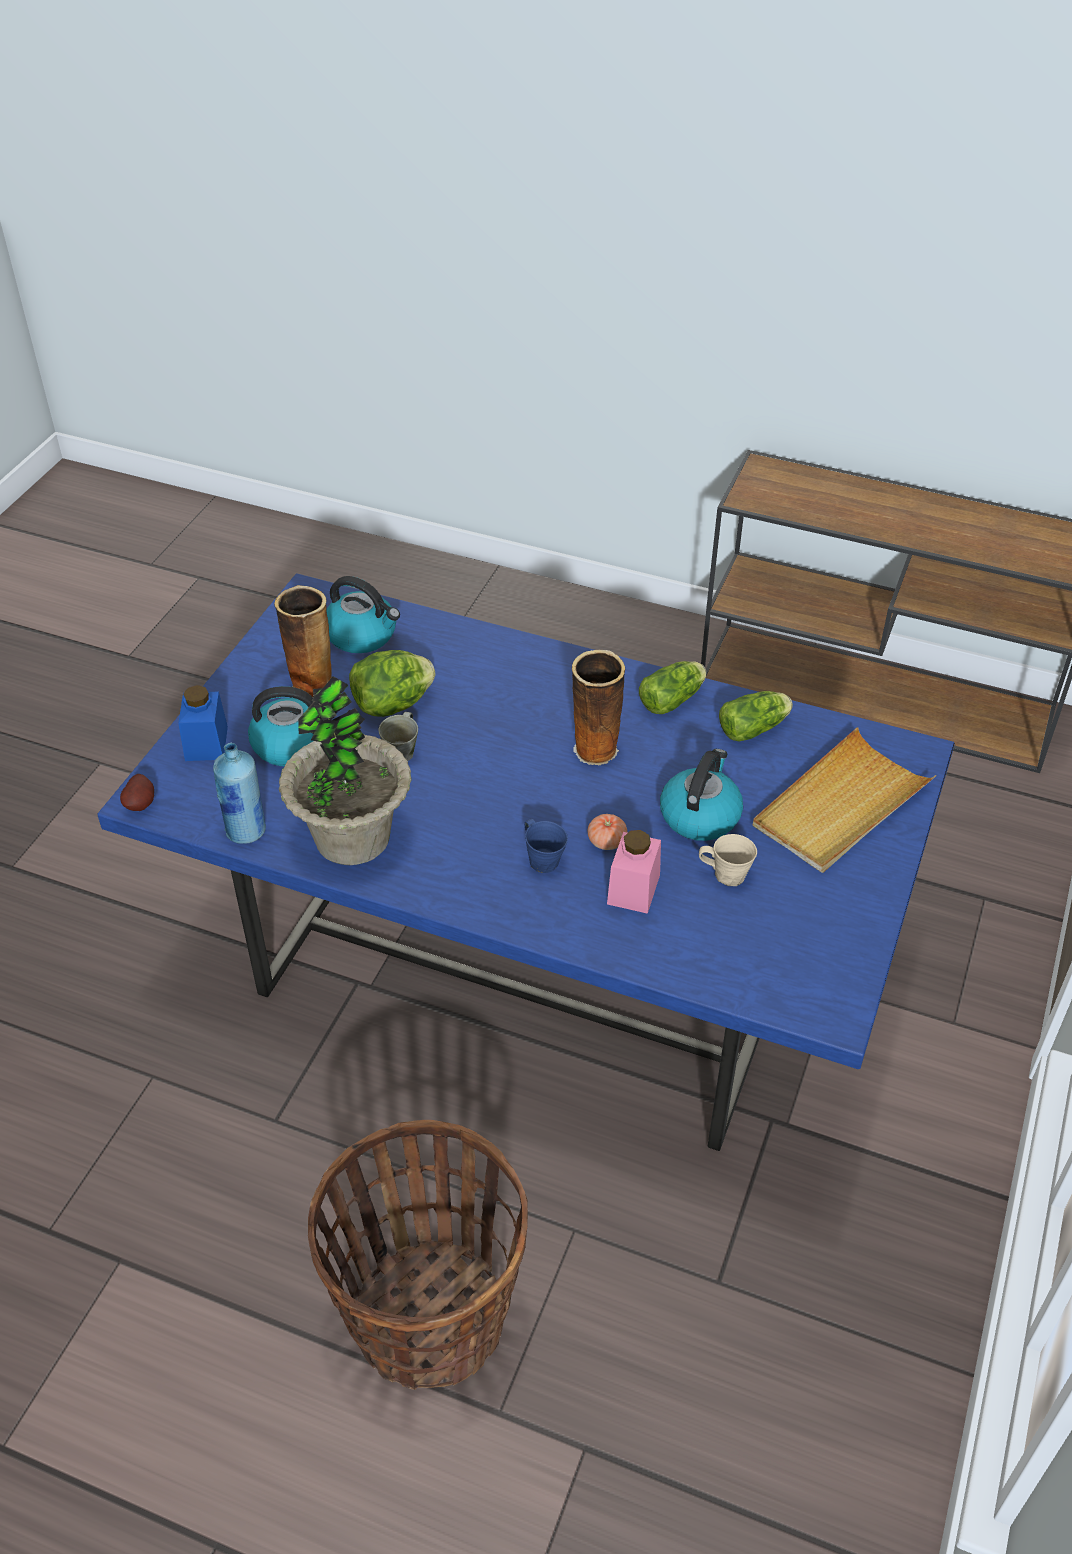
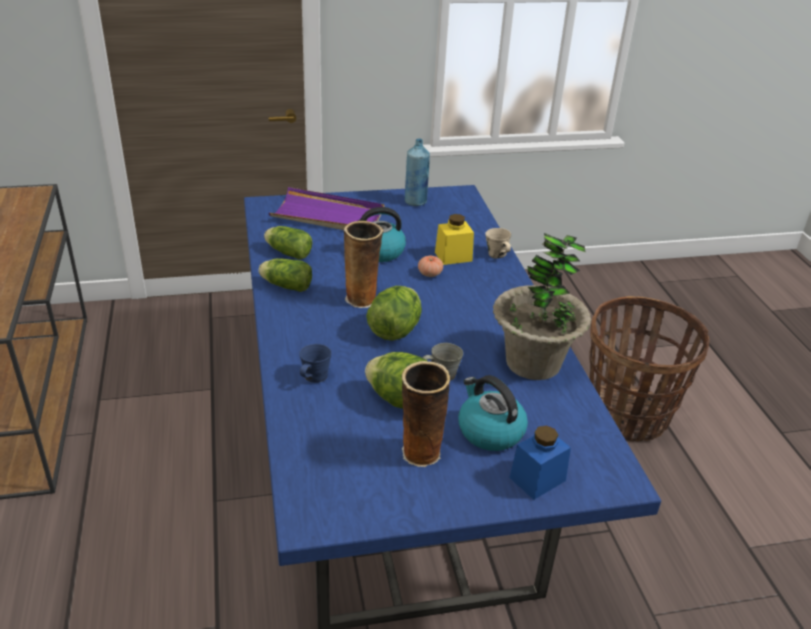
camera: 125 degrees left, 10 degrees down
(142, 804) = (625, 478): potato -> none
(246, 831) = (583, 411): blue bottle -> blue bottle (415, 202)
(362, 635) = (336, 454): kettle -> none
(509, 751) = (394, 330): none -> lettuce
(543, 860) = (467, 289): blue mug -> blue mug (314, 377)
(633, 889) = (453, 256): pink jar -> yellow jar
(727, 875) = (412, 234): beige mug -> beige mug (497, 255)
(840, 806) = (328, 216): beige tray -> purple tray

